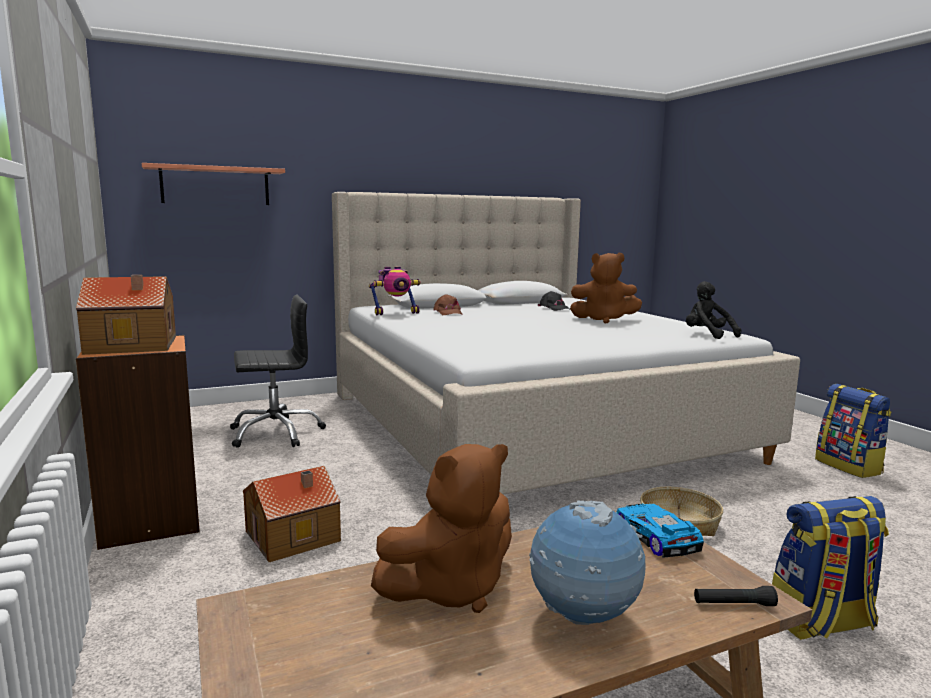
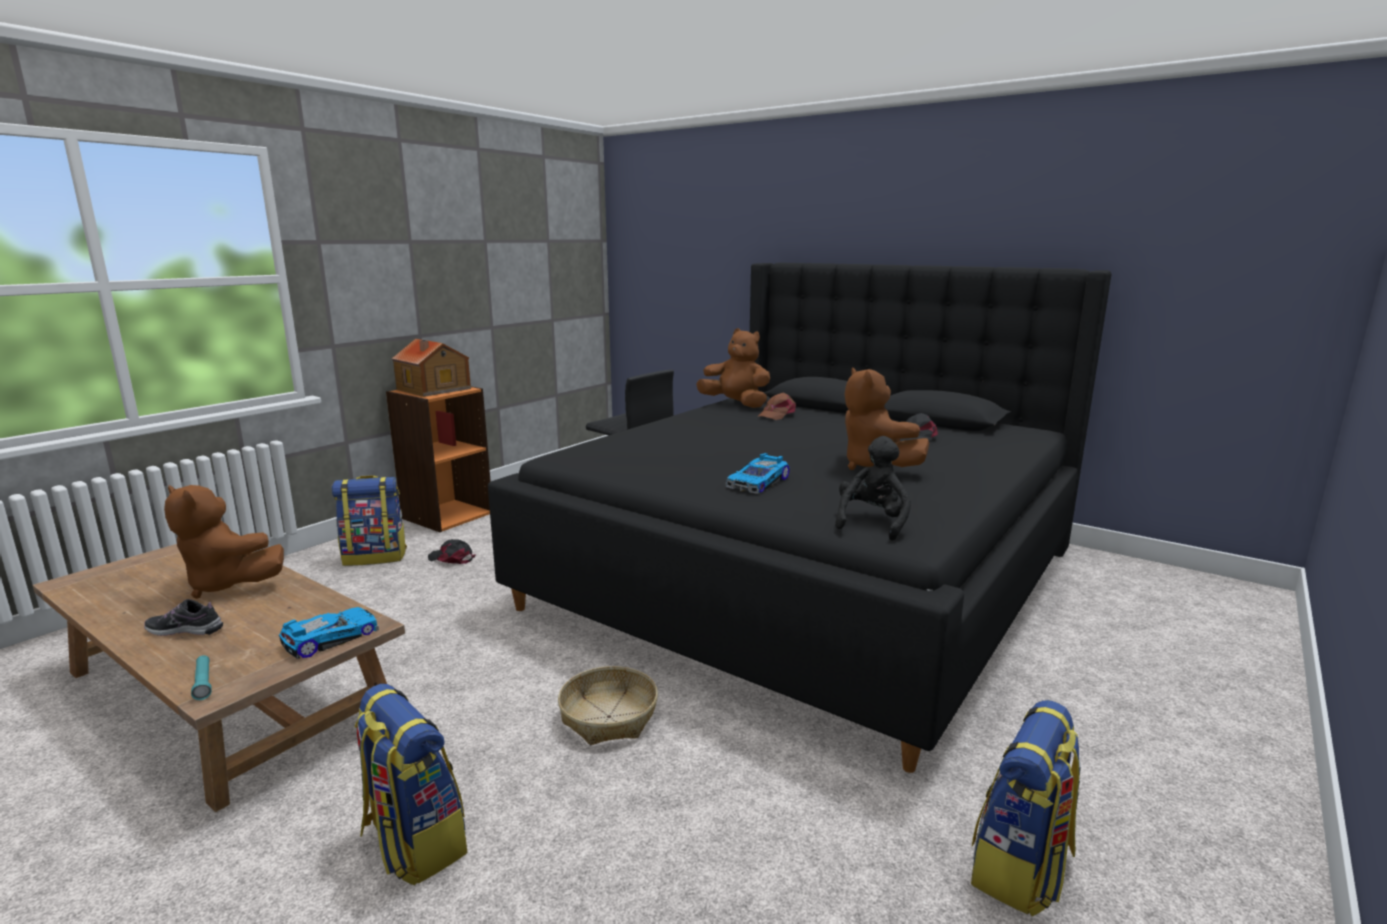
camera: 60 degrees right, 5 degrees up
(208, 582) = (375, 557): none -> backpack
(215, 186) = (677, 257): shelf -> none
(294, 536) = (451, 558): toy house -> black cap
(395, 313) = (736, 404): toy robot -> brown plush toy
(527, 424) = (811, 576): beige bed -> black bed
(583, 618) = (185, 630): globe -> shoe
(615, 336) = (759, 482): none -> toy car
(734, 604) = (203, 683): black flashlight -> turquoise flashlight

